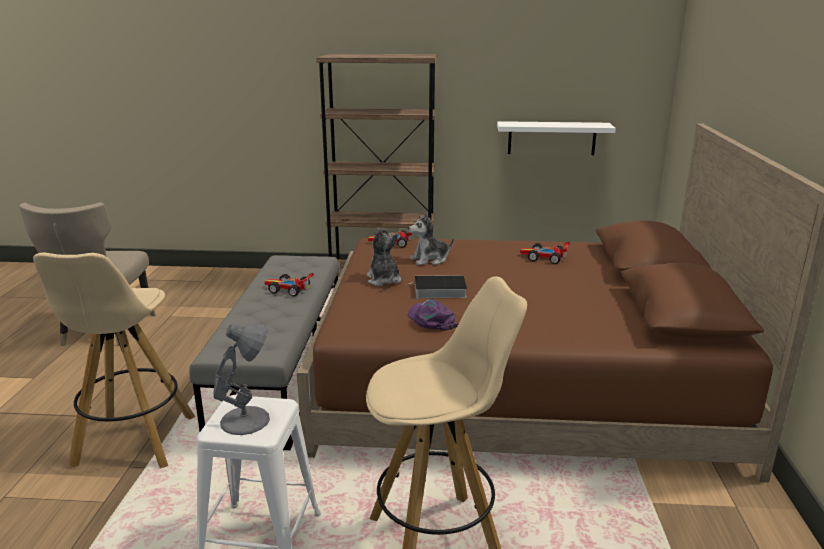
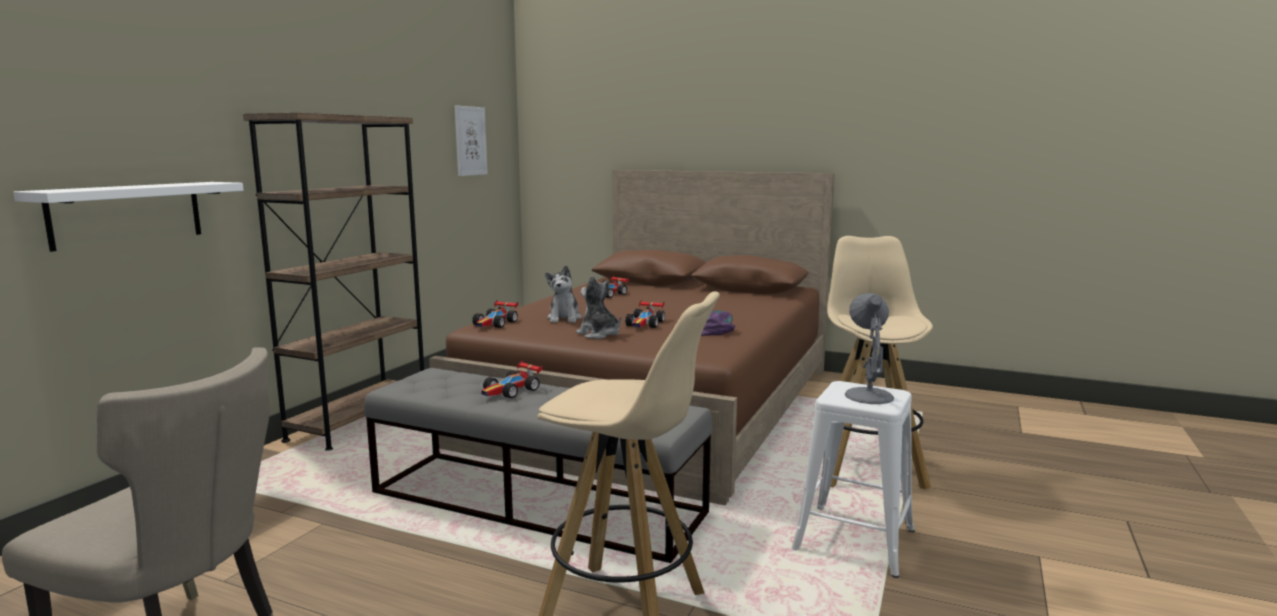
camera: 70 degrees left, 10 degrees down
(383, 280) = (599, 334): plush toy -> plush toy turned 45 degrees clockwise
(438, 291) = (646, 324): book -> toy car
(551, 138) = (456, 209): white shelf -> white shelf (127, 214)
(585, 72) = (470, 141): none -> picture

